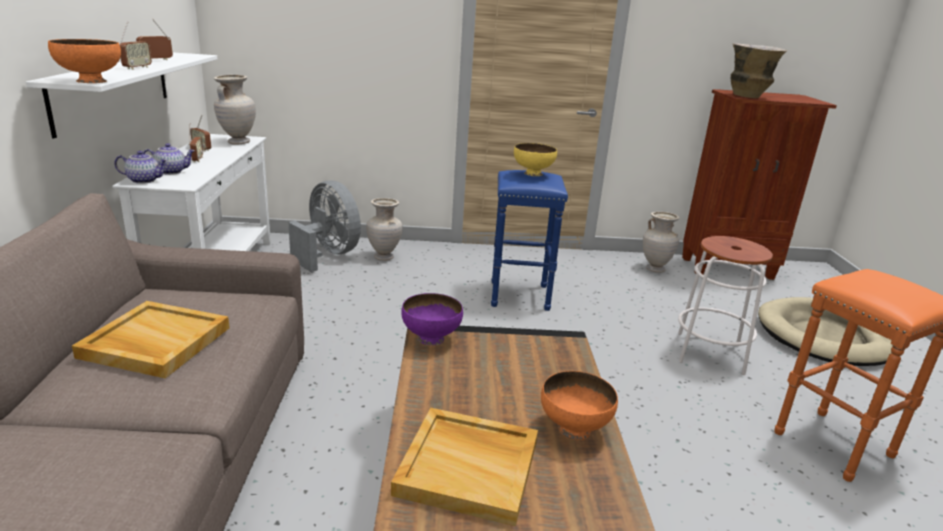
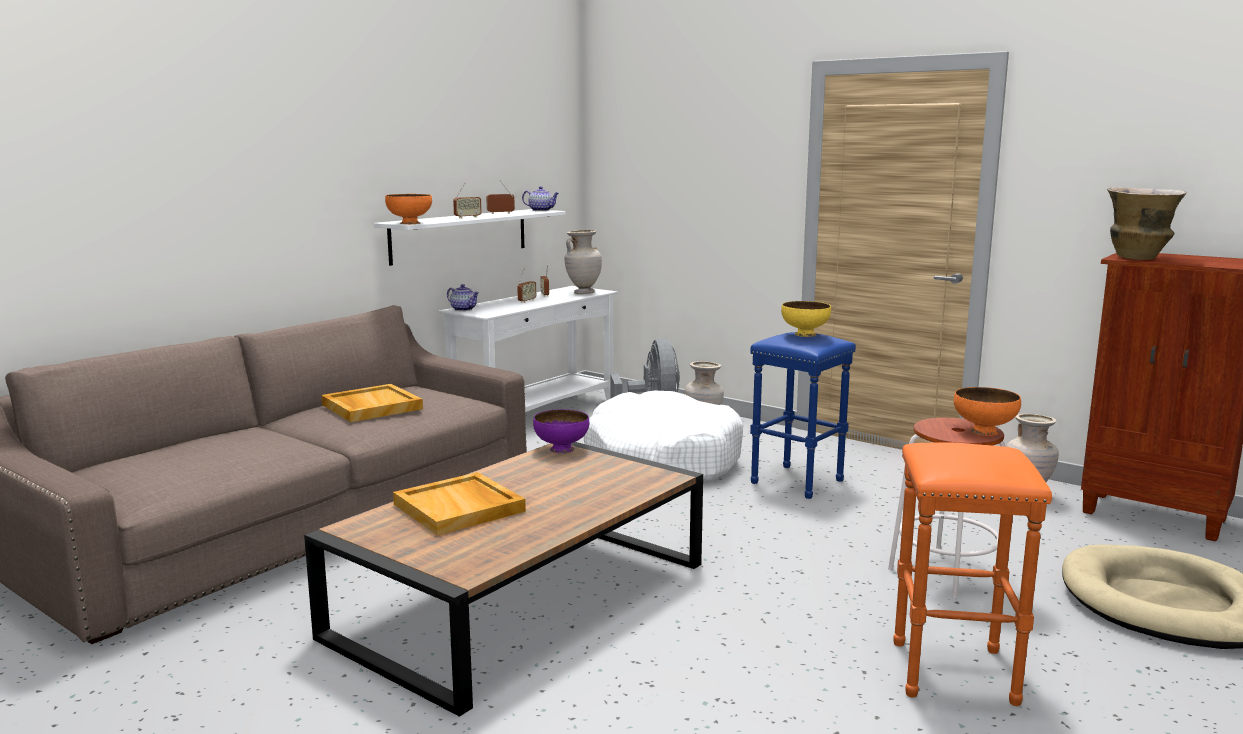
camera: 40 degrees right, 10 degrees down
(171, 171) = (492, 306): teapot -> teapot (541, 210)
(396, 299) = (663, 459): none -> white dog bed
(574, 428) = (567, 513): orange bowl -> orange bowl (984, 431)

